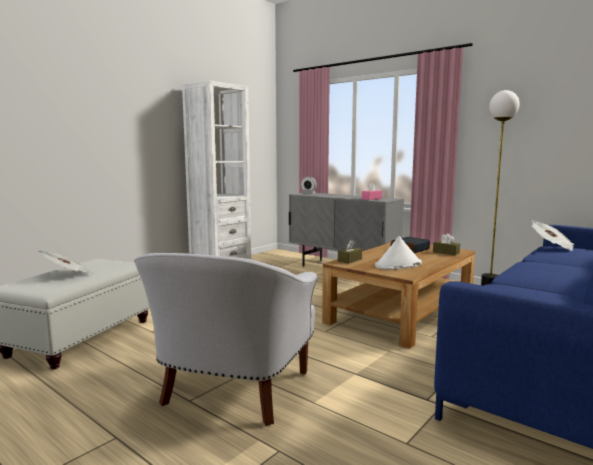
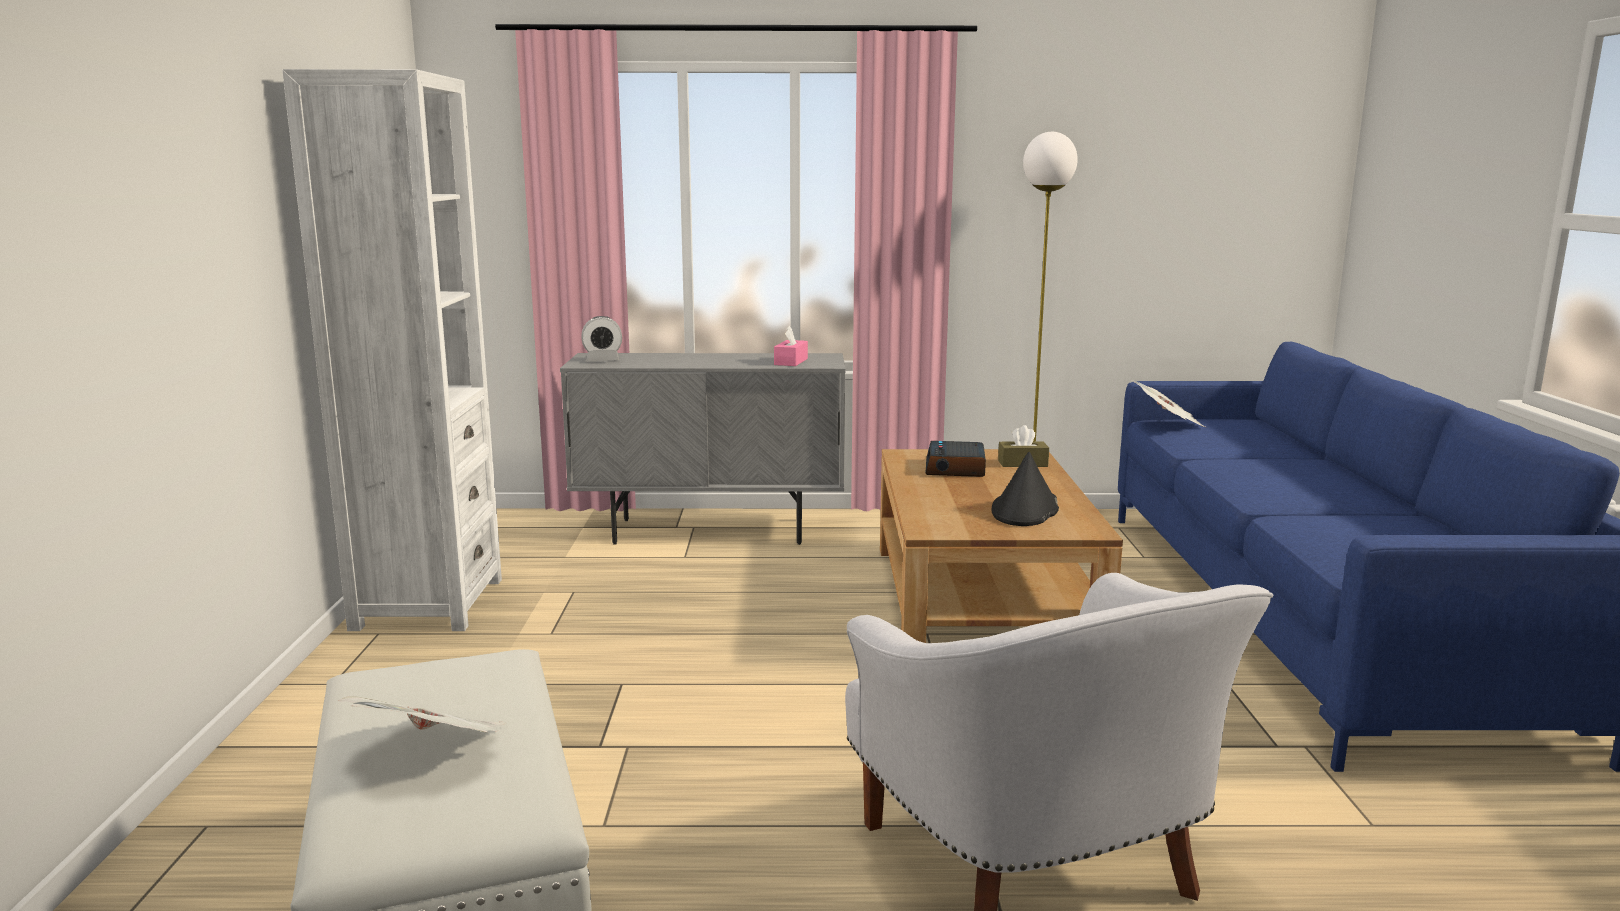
camera: 40 degrees left, 5 degrees up
(349, 260) = (929, 519): brown tissue box -> none
(398, 265) = (1025, 510): white hat -> black hat

